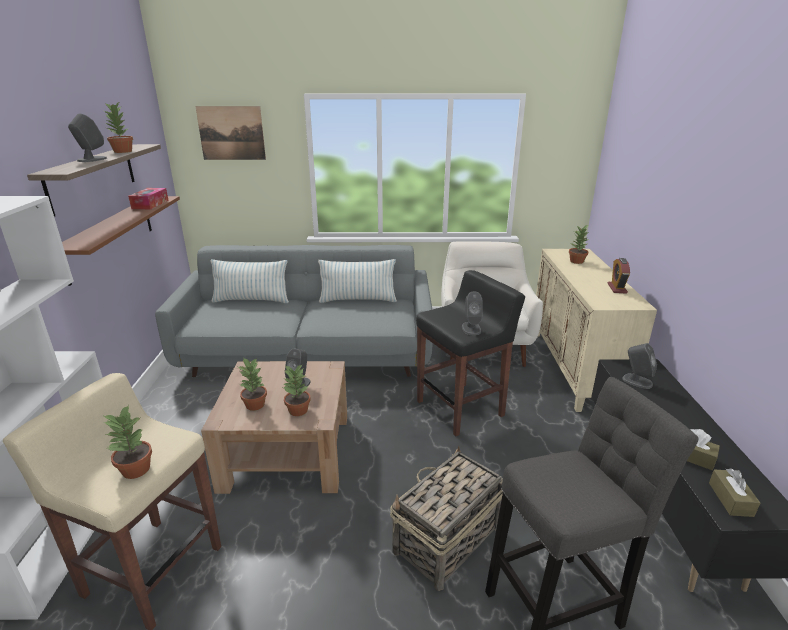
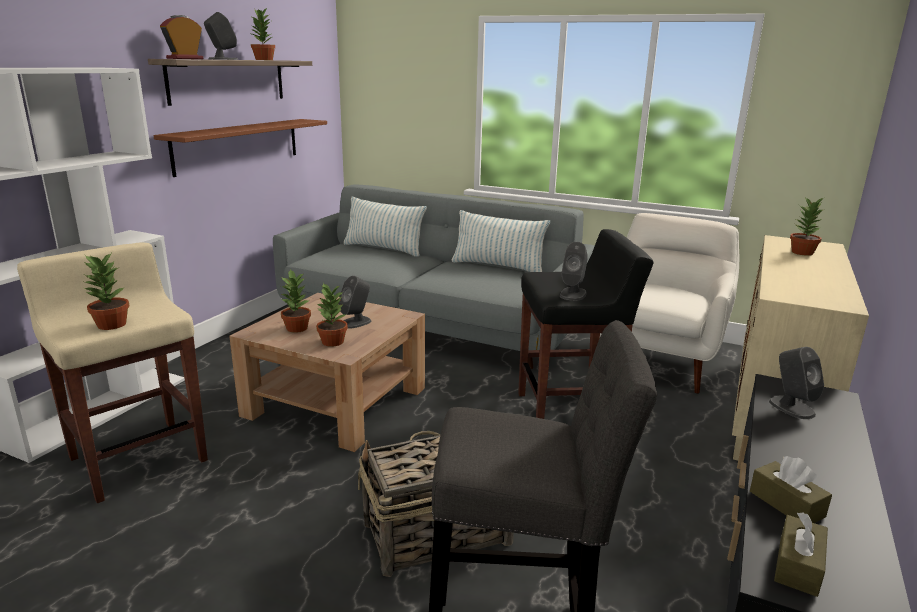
camera: 25 degrees right, 5 degrees down
(150, 204) = (290, 122): tissue box -> none
(231, 133) = (400, 61): picture -> none
(617, 288) = (830, 285): alarm clock -> alarm clock (185, 59)

